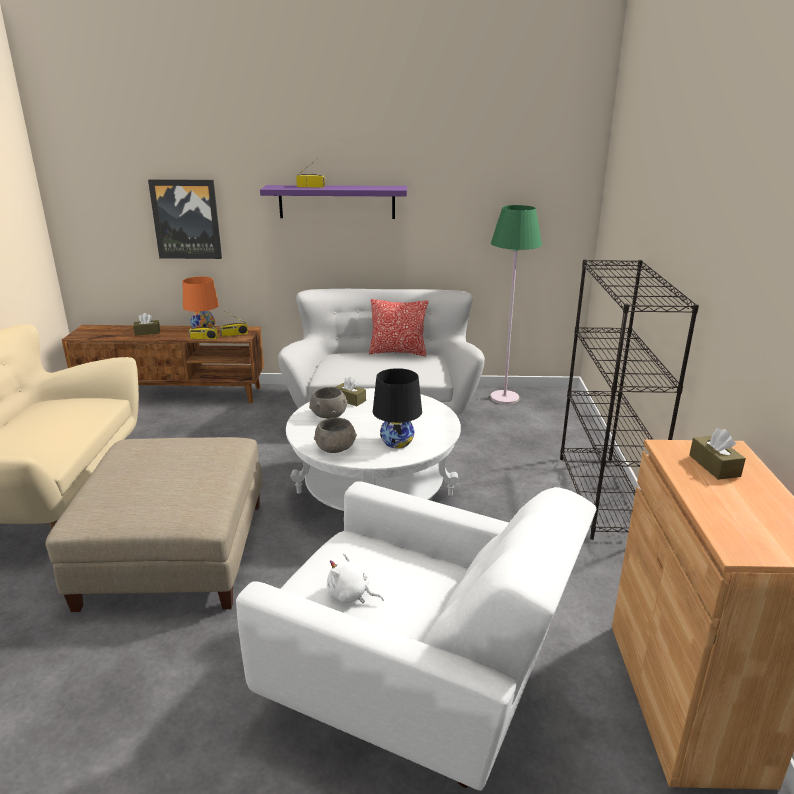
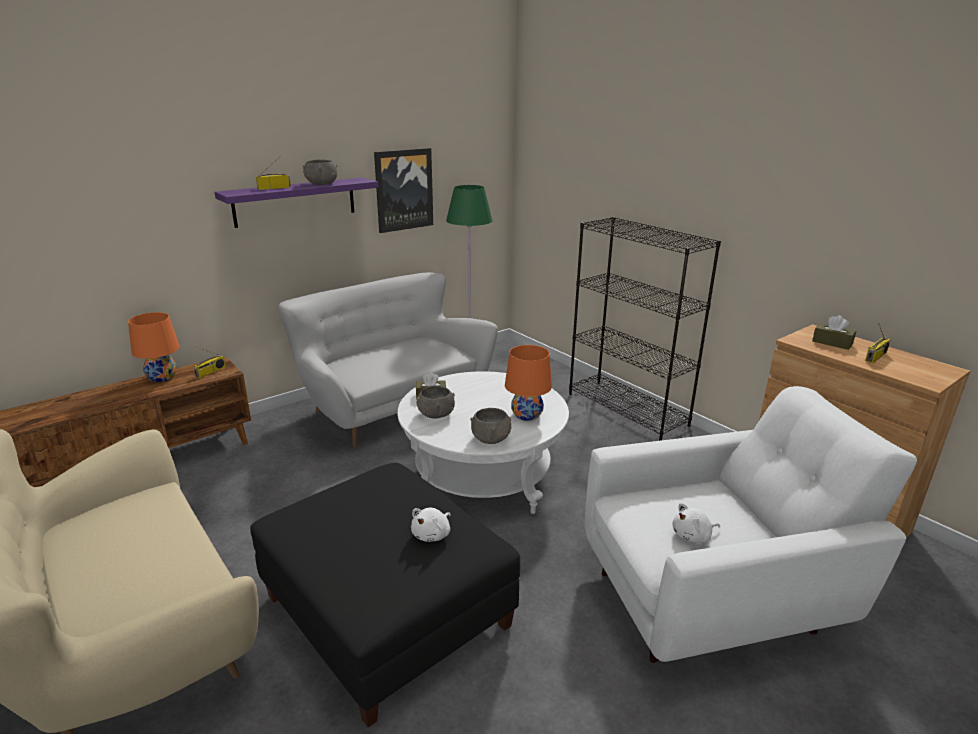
camera: 40 degrees left, 0 degrees up
(147, 332) = (89, 400): brown tissue box -> none
(176, 552) = (388, 611): beige ottoman -> black ottoman
(183, 494) = (432, 535): none -> white plush toy
(186, 219) = (113, 246): picture -> picture (404, 190)
(203, 338) = (180, 386): radio -> radio (876, 357)
(355, 187) = (321, 184): none -> grey bowl
(397, 442) = (526, 415): black table lamp -> orange table lamp
(398, 352) = (388, 344): pillow -> none

